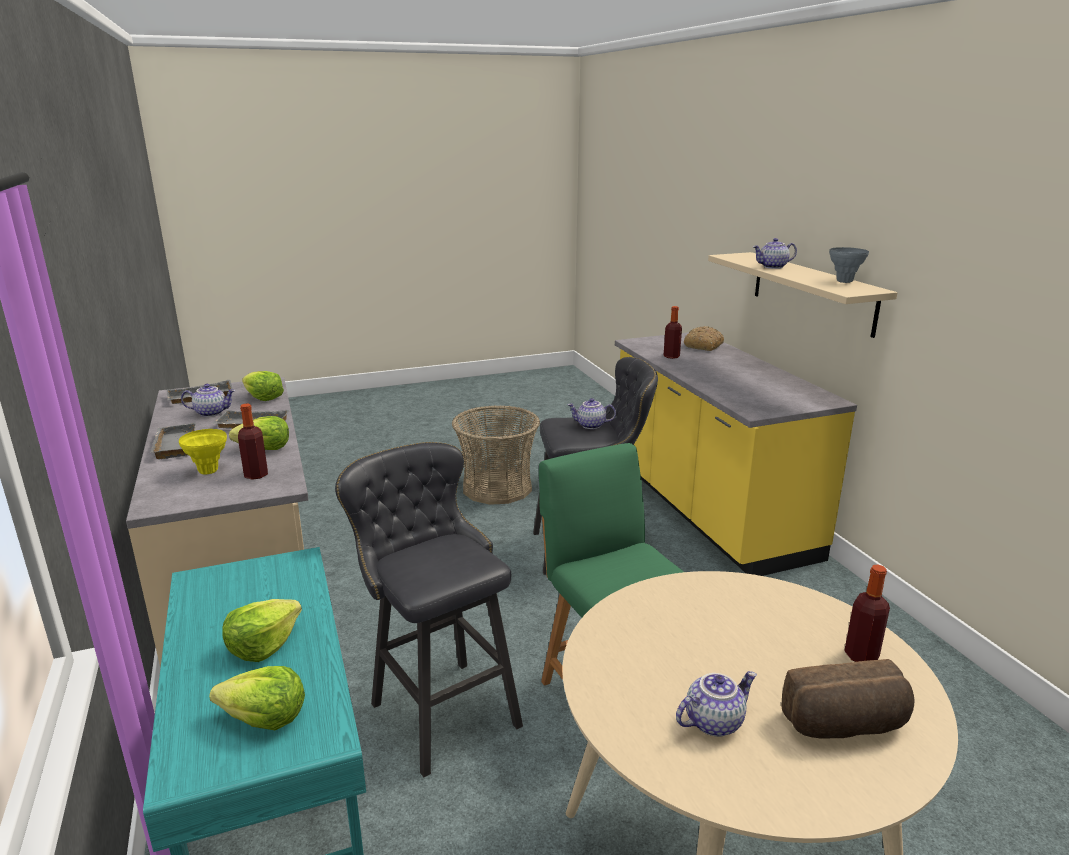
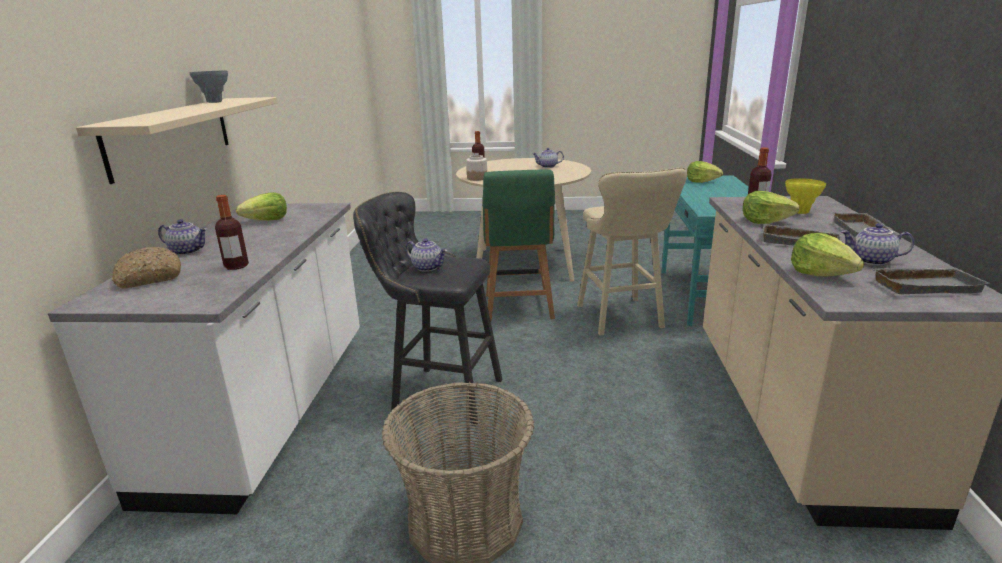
camera: 155 degrees left, 0 degrees up
(263, 645) = (712, 192): lettuce -> lettuce (267, 220)
(437, 703) = (623, 321): black stool -> beige stool
(707, 509) = (270, 409): yellow counter -> white counter
(773, 267) = (186, 111): teapot -> teapot (188, 251)
(788, 598) = (477, 178): none -> jar
(845, 726) = (510, 164): bread -> none

